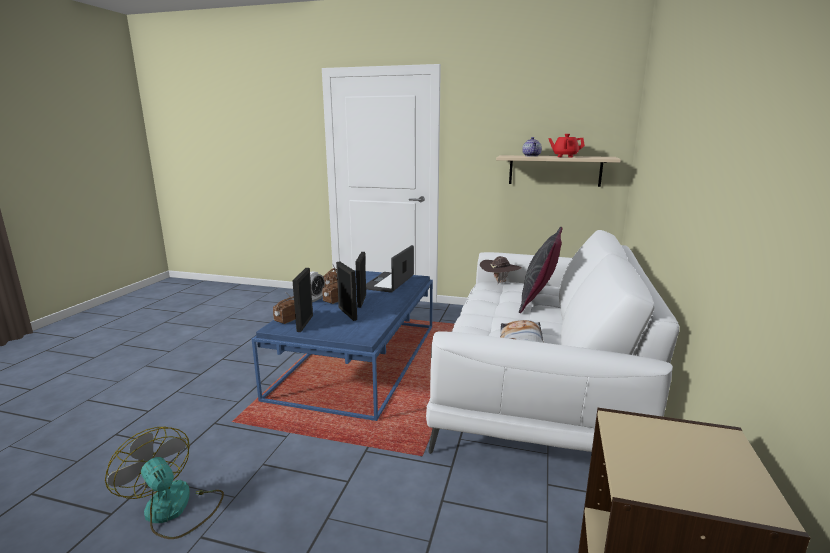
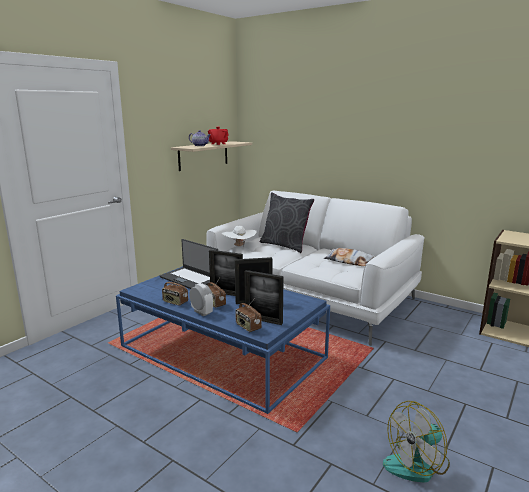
camera: 70 degrees left, 0 degrees up
(499, 282) = (239, 246): brown hat -> white hat

